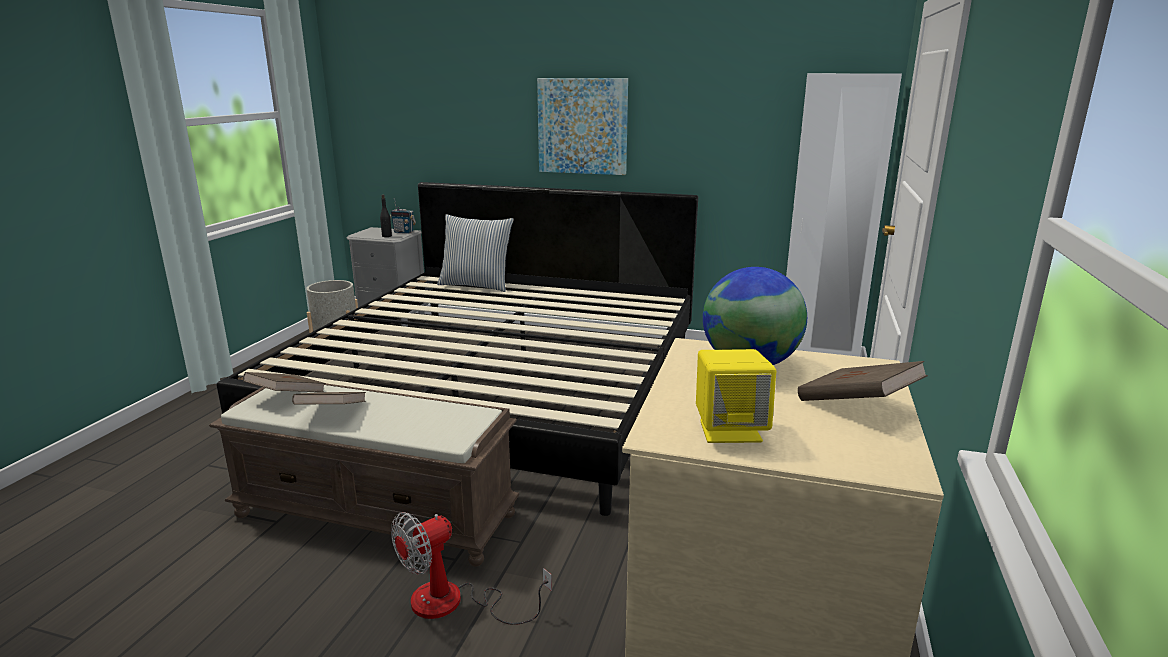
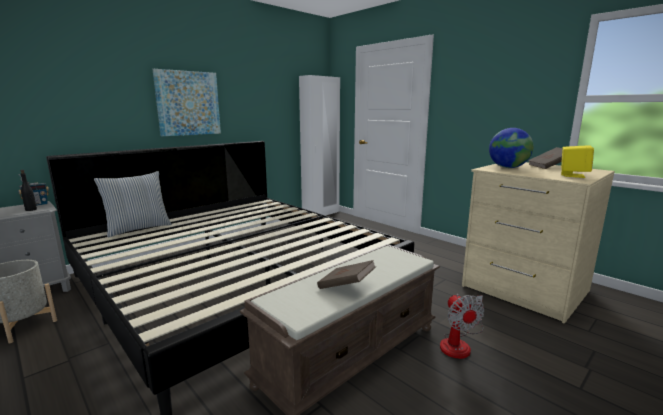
camera: 60 degrees left, 5 degrees down
(287, 397) = (295, 300): brown book -> none

